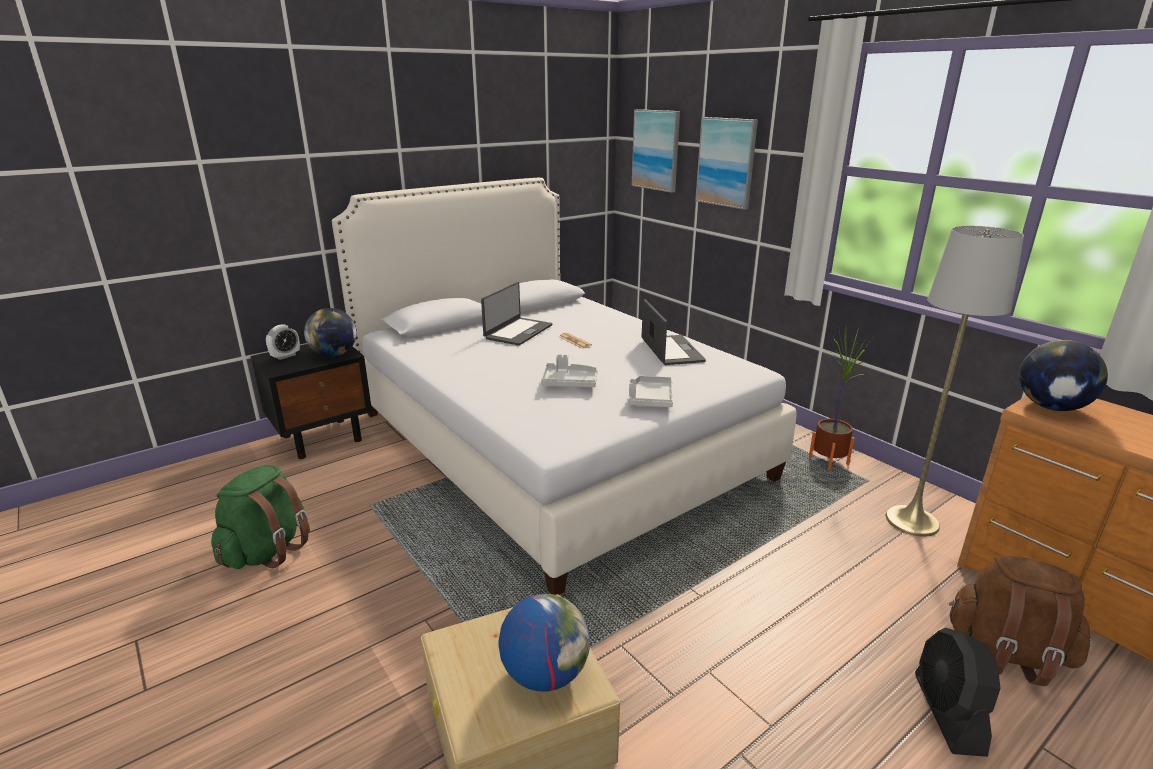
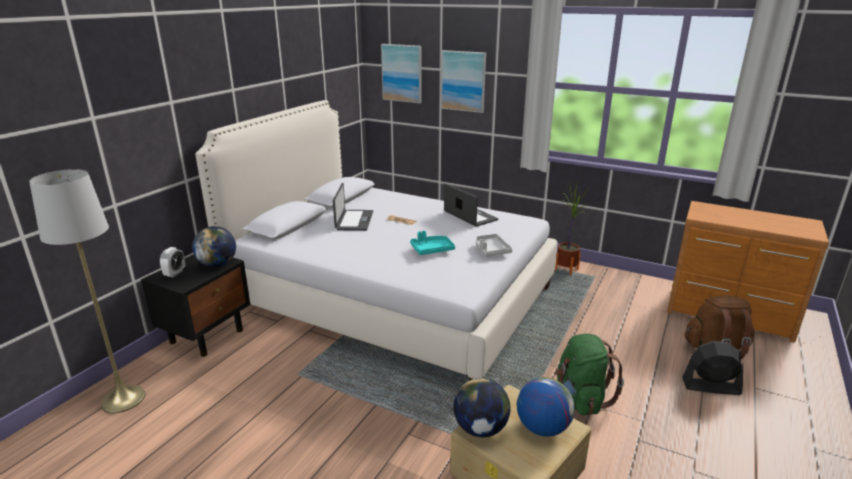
camera: 25 degrees left, 0 degrees up
(267, 551) = (247, 428): green backpack -> green backpack (581, 399)
(569, 382) = (432, 250): grey tray -> turquoise tray
(912, 521) = (631, 294): grey floor lamp -> grey floor lamp (123, 399)
(948, 713) = (710, 386): black fan -> black fan turned 120 degrees clockwise
(1051, 407) = (704, 213): globe -> globe (480, 429)

